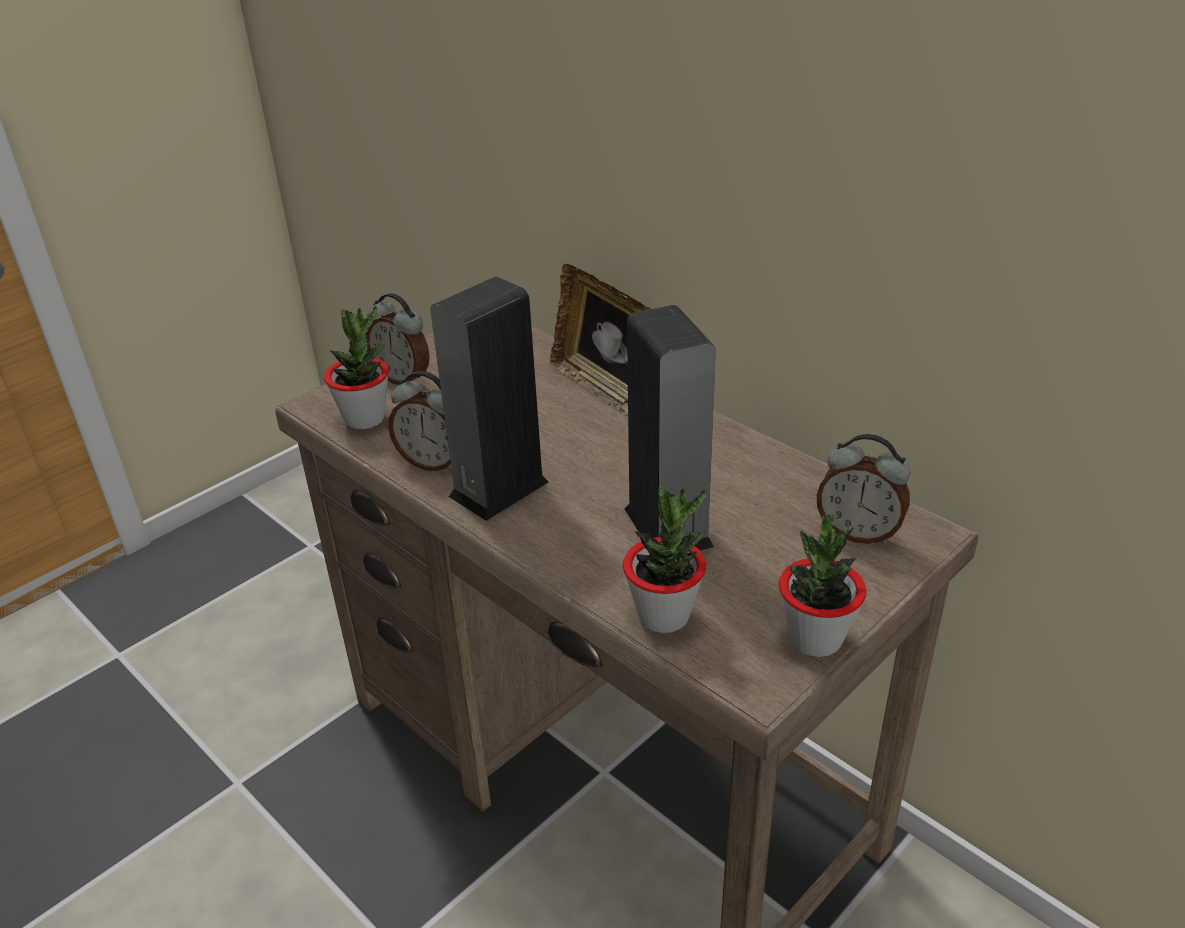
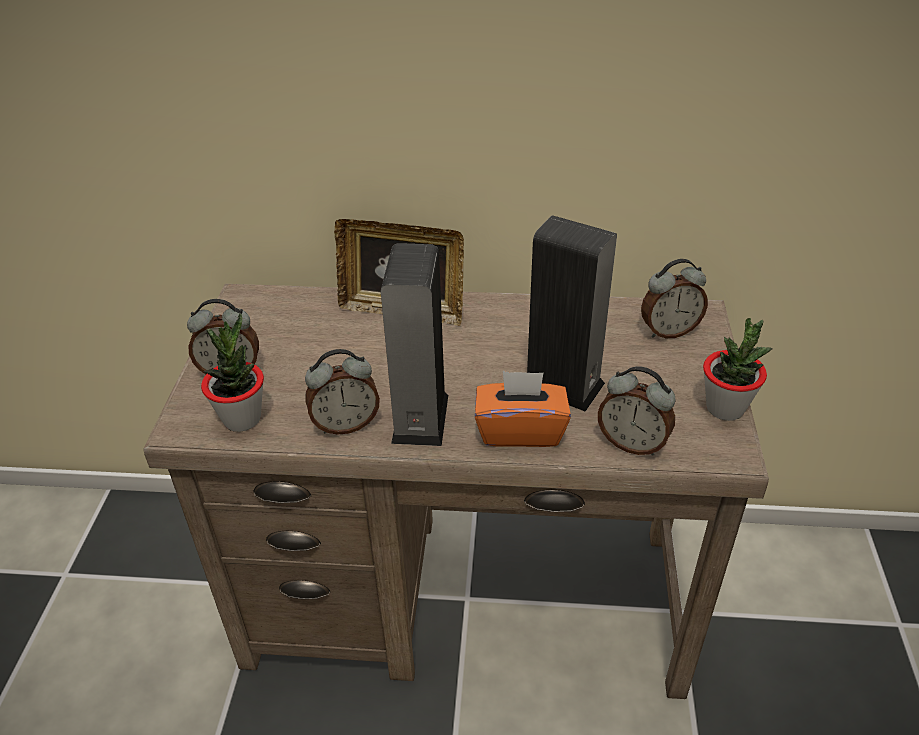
camera: 40 degrees left, 5 degrees up
(571, 545) = (520, 430): none -> orange tissue box
(664, 615) = (632, 443): potted plant -> alarm clock

